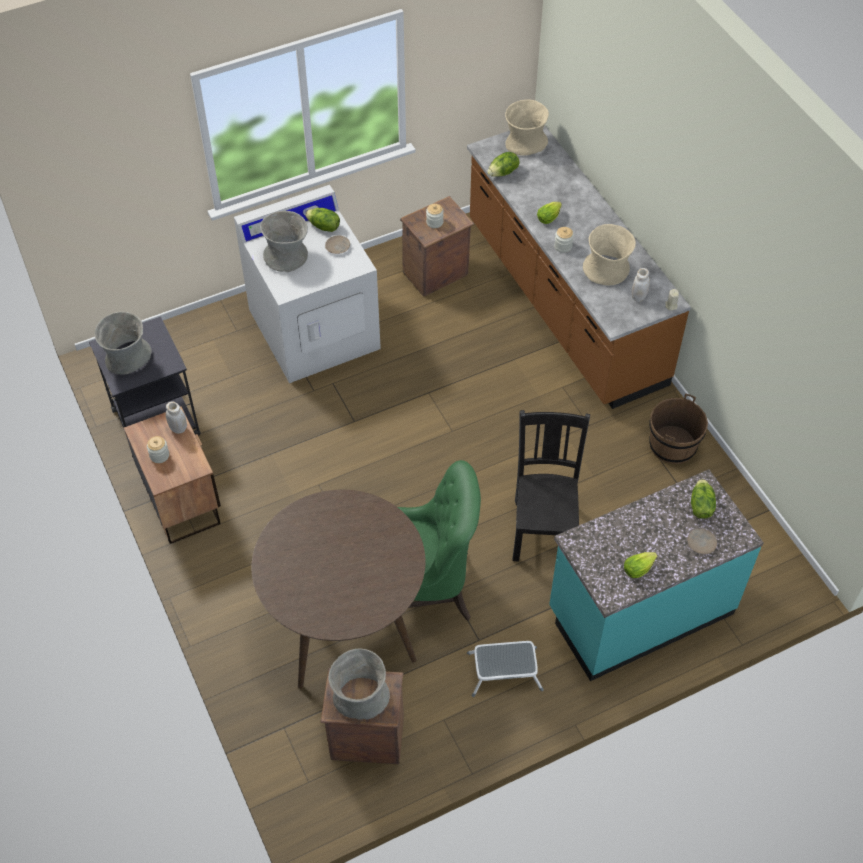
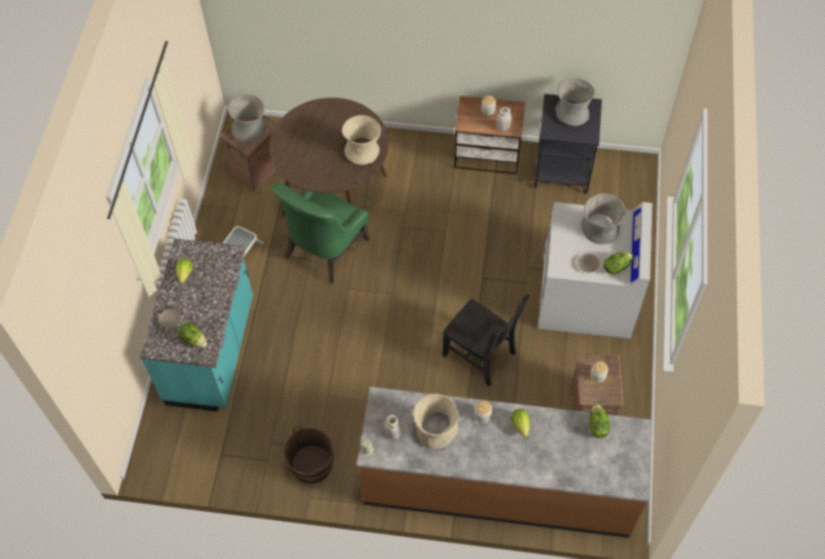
camera: 125 degrees right, 5 degrees up
(525, 143) = (623, 466): beige vase -> beige vase (362, 150)
(543, 529) = (312, 337): black chair -> black chair (481, 355)

